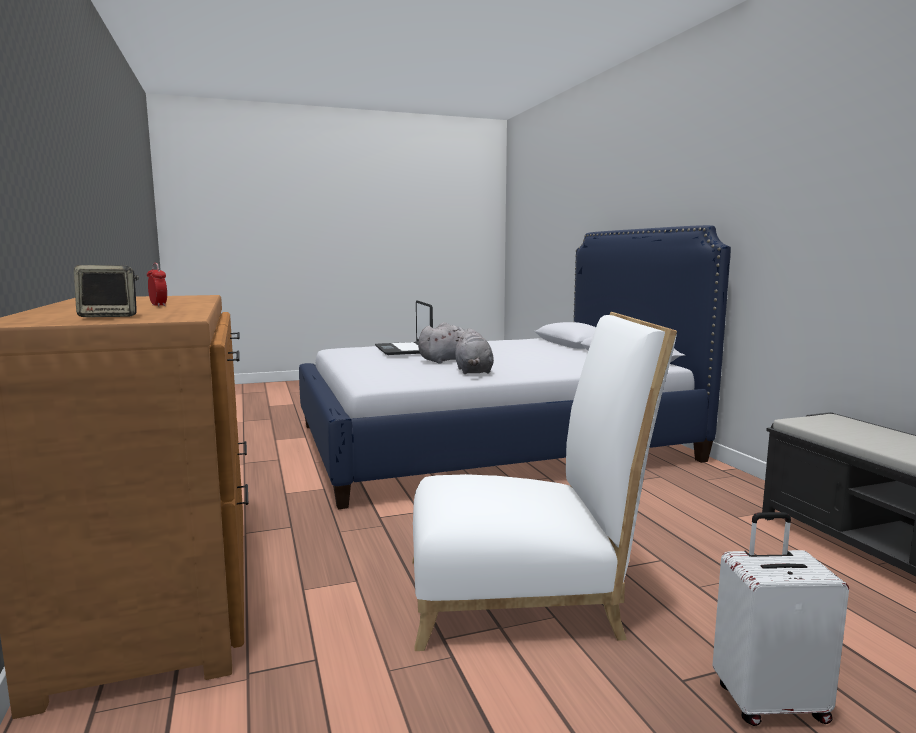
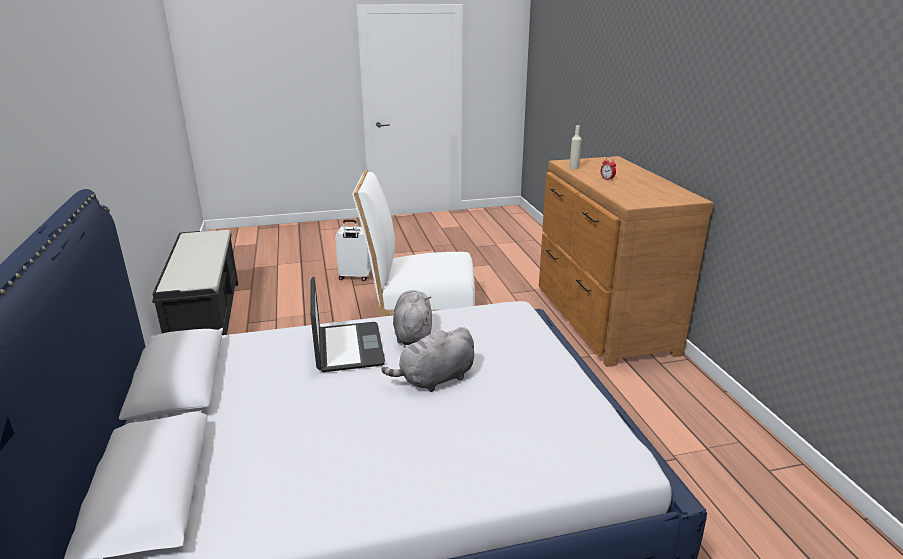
camera: 175 degrees left, 15 degrees up
(110, 317) = (593, 164): speaker -> none
(179, 313) = (574, 168): none -> beige bottle
(404, 350) = (498, 422): laptop -> laptop (347, 348)

